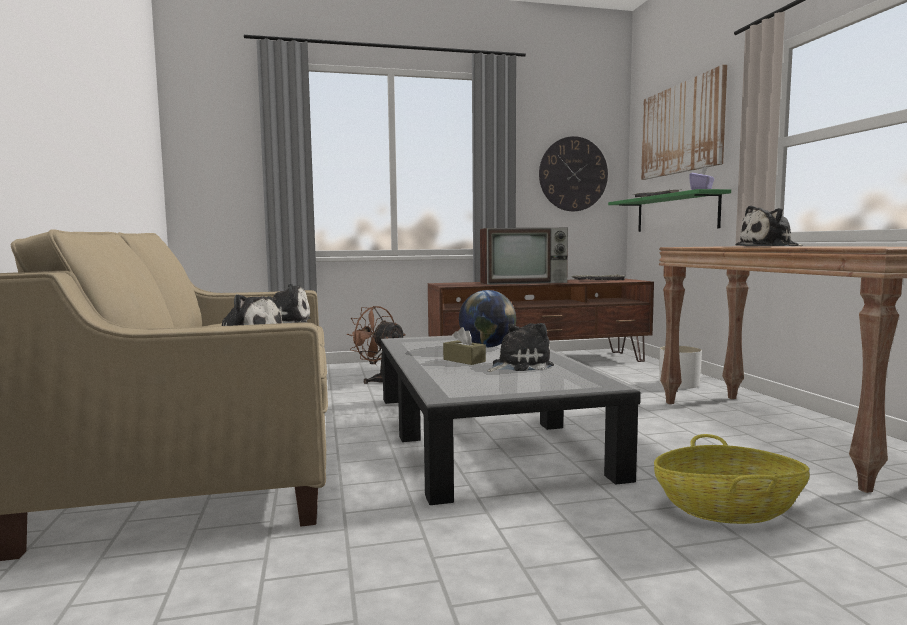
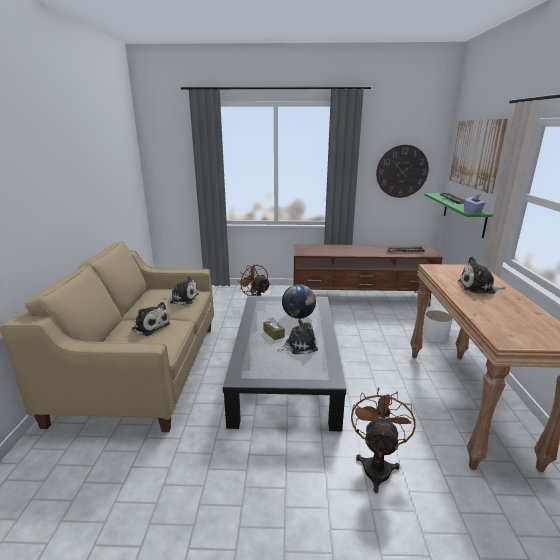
camera: 15 degrees right, 15 degrees up
(524, 282) = (353, 251): television -> none
(728, 509) = (377, 465): basket -> brown fan

